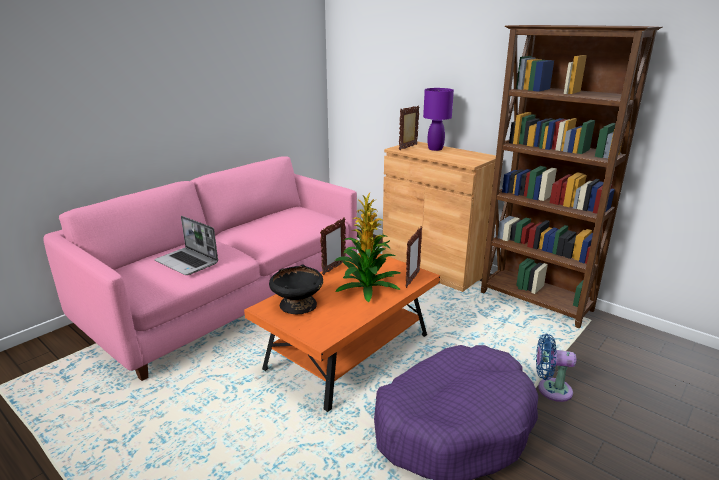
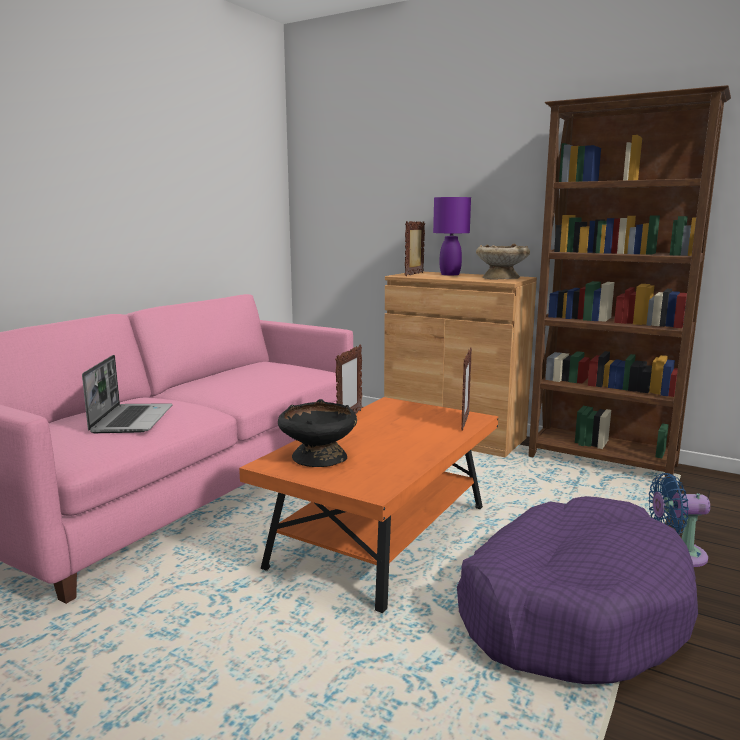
camera: 10 degrees left, 10 degrees down
(188, 262) = (131, 419): laptop -> laptop turned 120 degrees counterclockwise
(367, 288) = (408, 434): potted plant -> none
(470, 157) = (501, 278): none -> beige bowl

